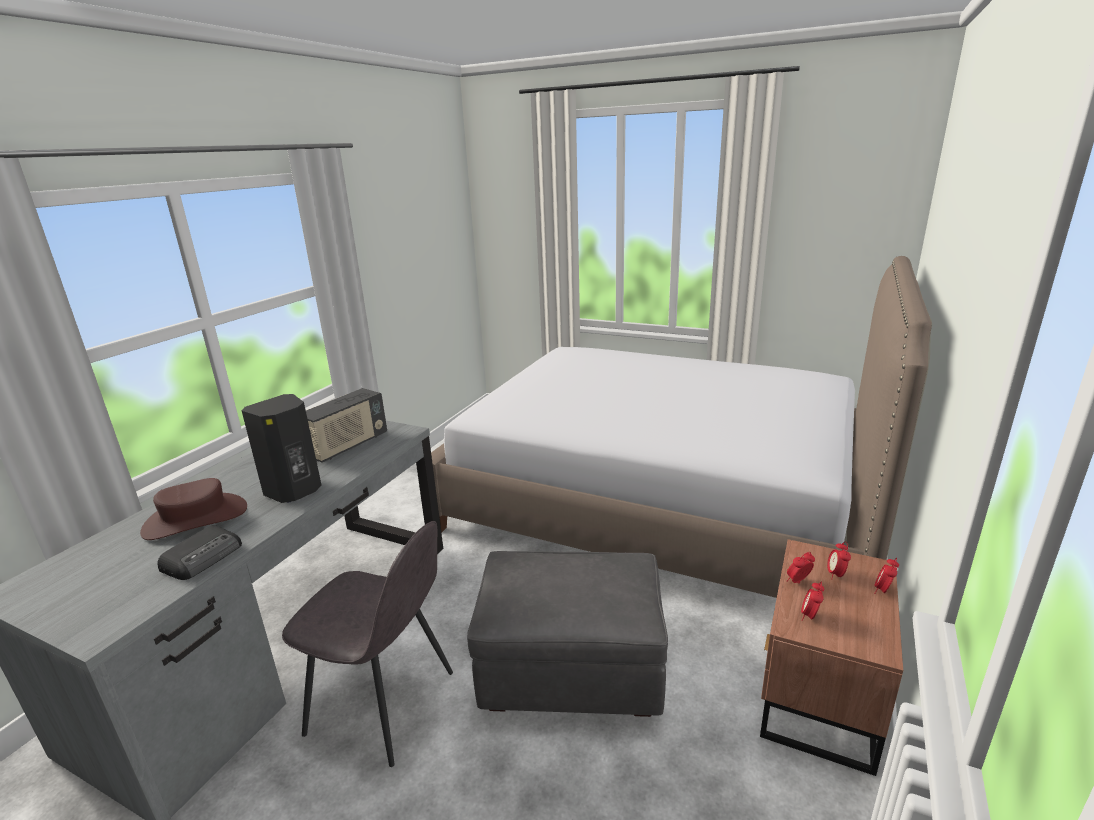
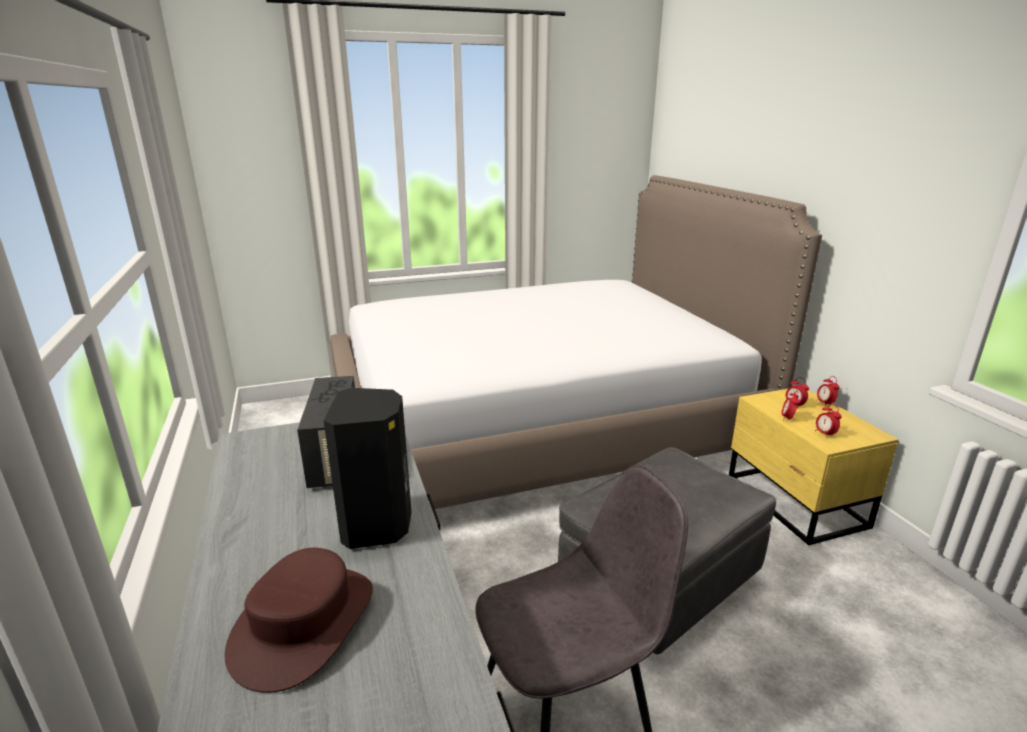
camera: 45 degrees left, 0 degrees up
(204, 557) = (425, 647): radio -> none
(816, 695) = (795, 503): brown nightstand -> yellow nightstand

